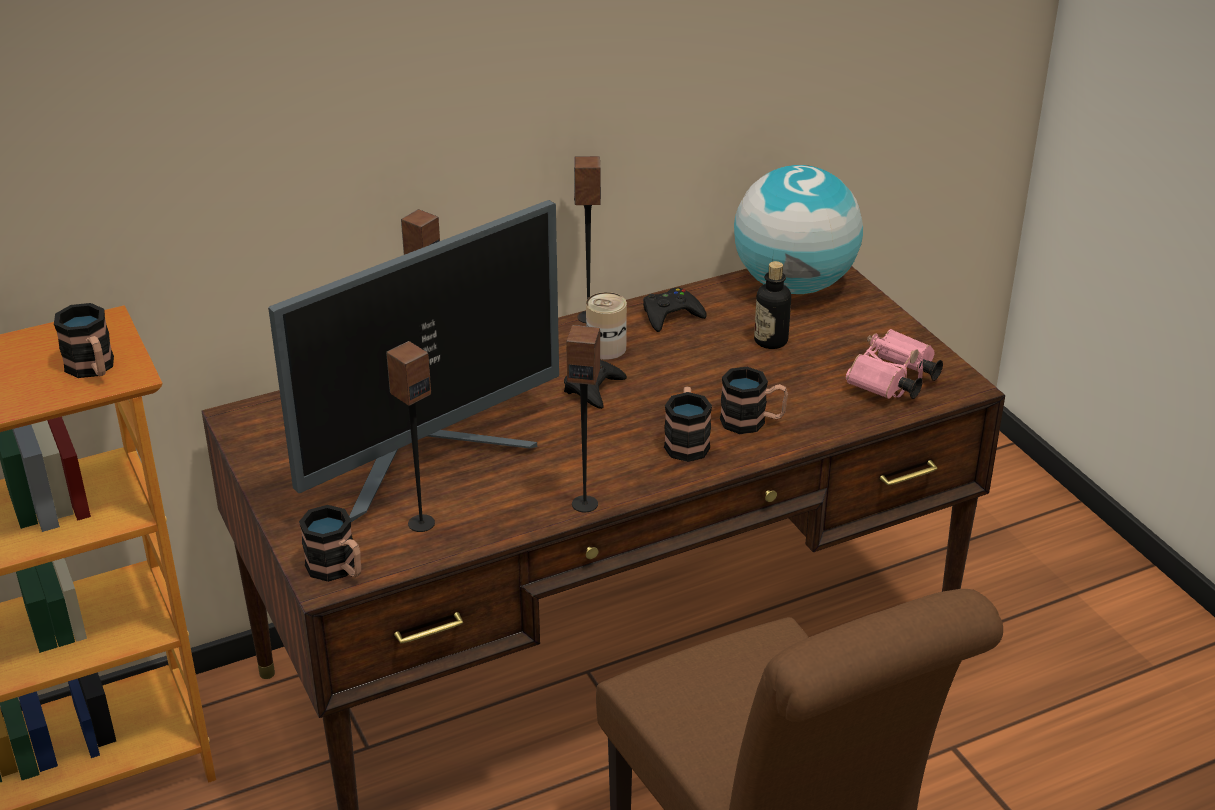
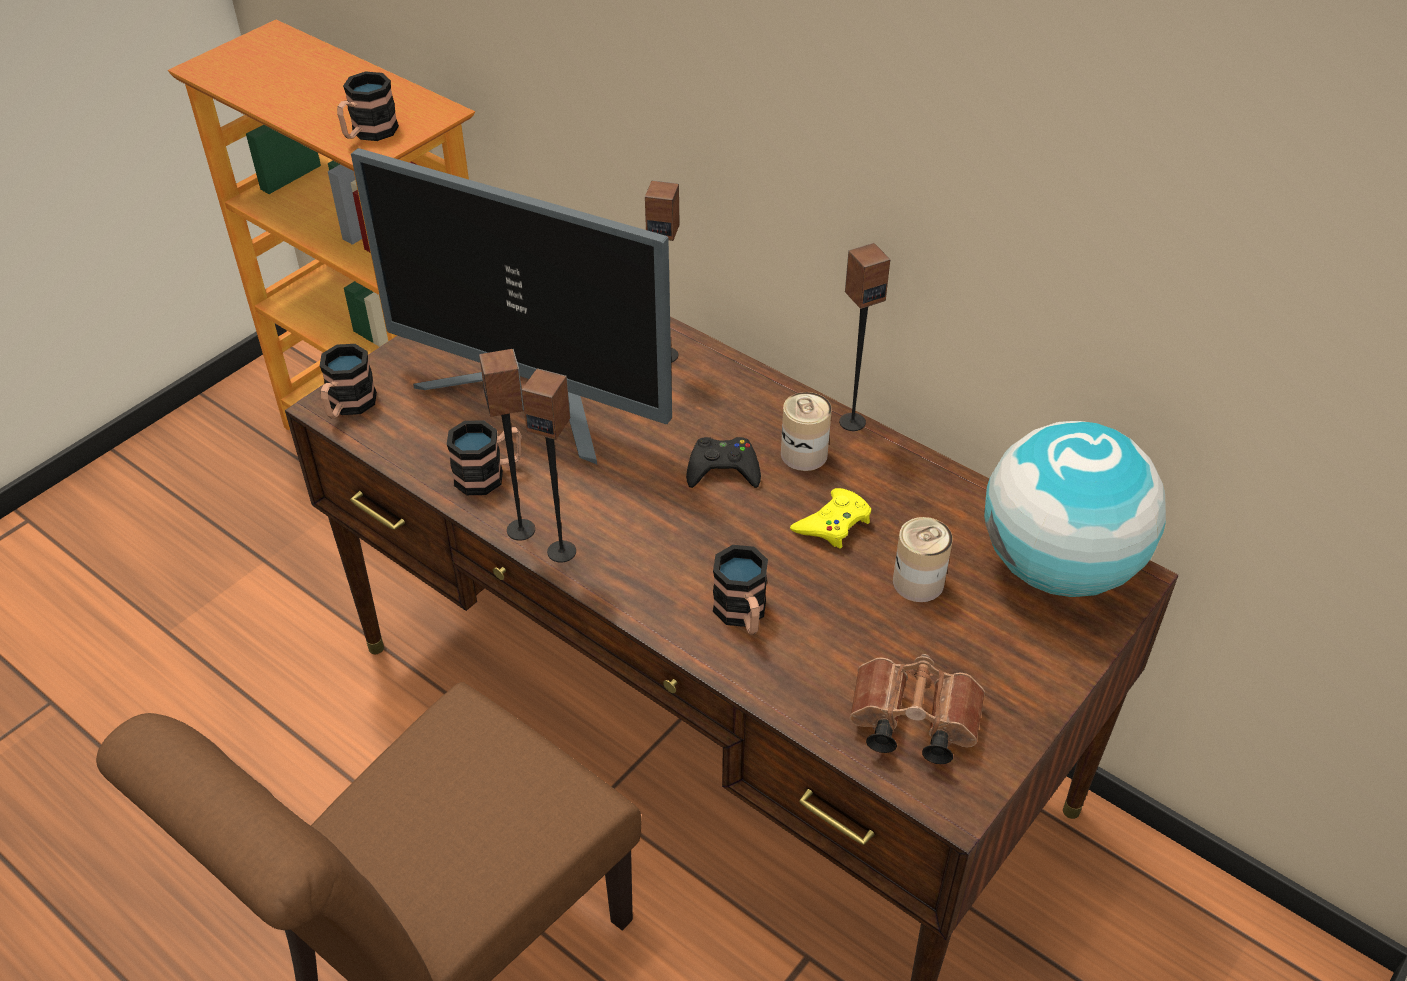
camera: 65 degrees right, 10 degrees up
(421, 523) = (437, 431): speaker -> speaker (562, 551)
(671, 315) = (906, 483): black game controller -> none
(686, 441) = (672, 572): mug -> mug (489, 475)
(689, 357) = (833, 524): none -> yellow game controller
(770, 341) = (918, 582): bottle -> can
(892, 383) = (909, 723): pink binoculars -> brown binoculars

